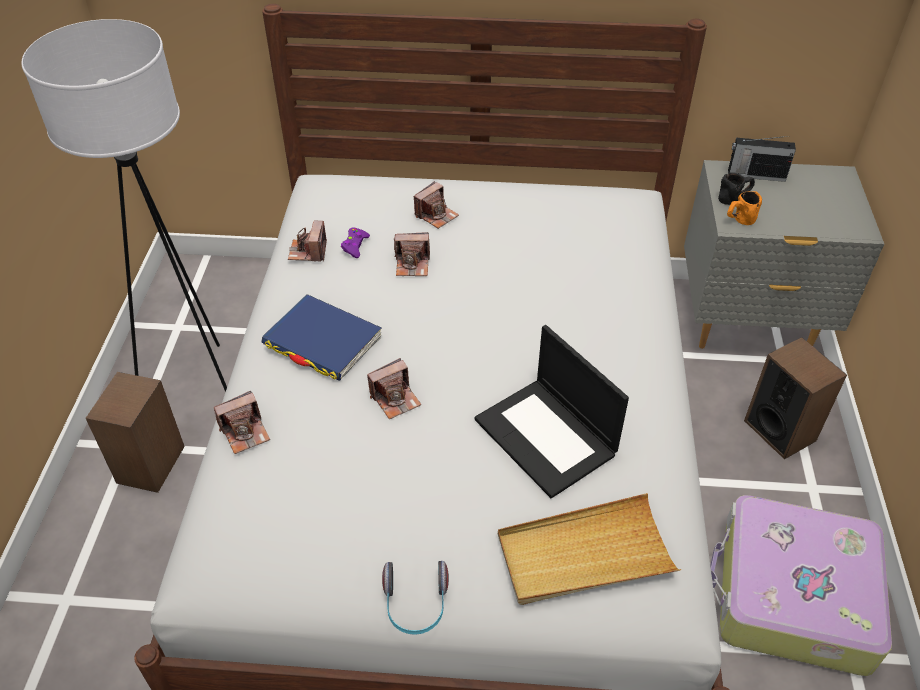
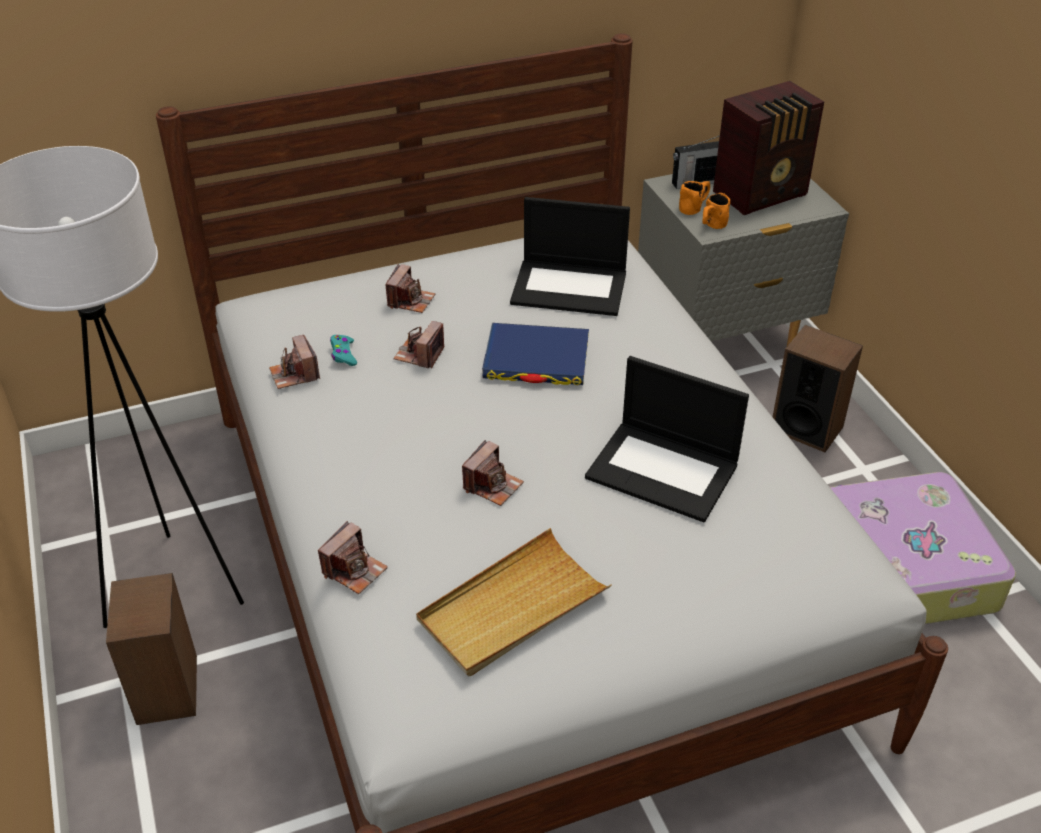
camera: 25 degrees left, 5 degrees down
(322, 341) = (376, 456): blue book -> blue book (536, 359)
(355, 246) = (343, 354): purple game controller -> turquoise game controller
(412, 264) = (420, 355): camera -> camera turned 135 degrees clockwise
(416, 605) = (641, 661): headphones -> none
(575, 242) = (570, 287): none -> laptop
(584, 554) = (765, 559): beige tray -> beige tray (512, 607)
(734, 198) = (694, 207): black mug -> orange mug
(808, 202) = (762, 194): none -> radio

